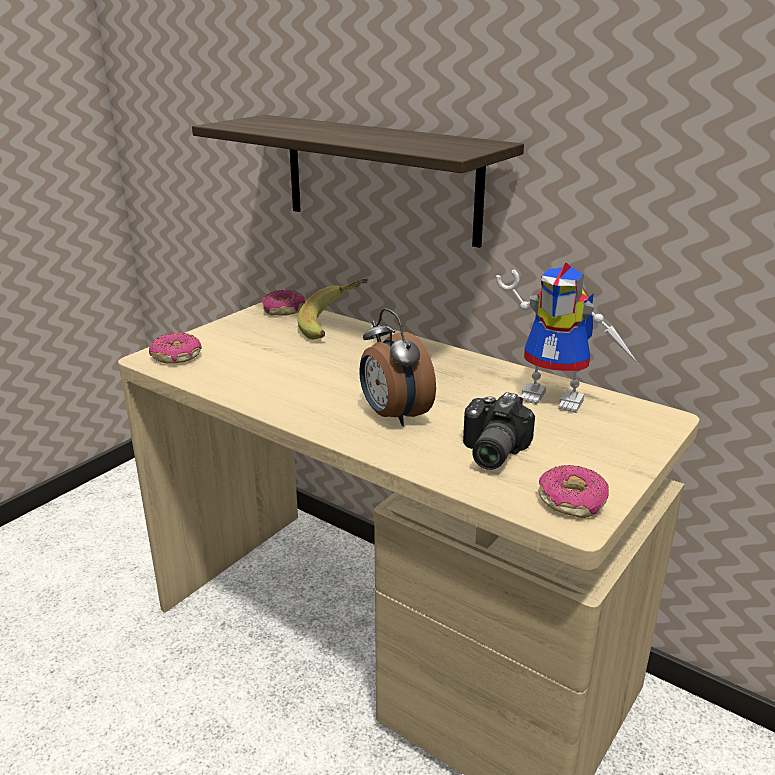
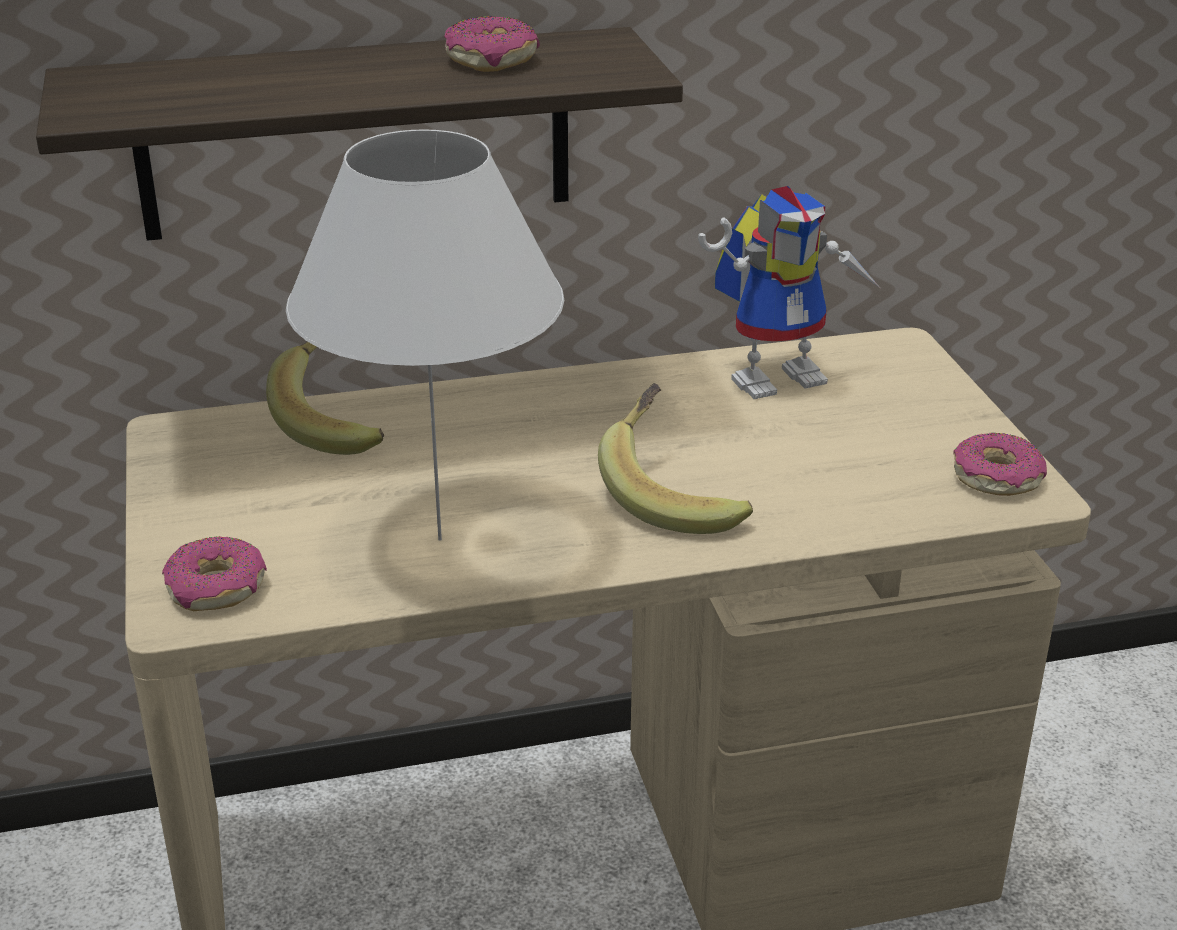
camera: 50 degrees left, 5 degrees up
(271, 380) = (439, 539): none -> white table lamp
(284, 310) = (202, 432): donut -> donut (492, 60)
(393, 416) = (676, 494): alarm clock -> banana
(489, 452) = (843, 474): camera -> none

